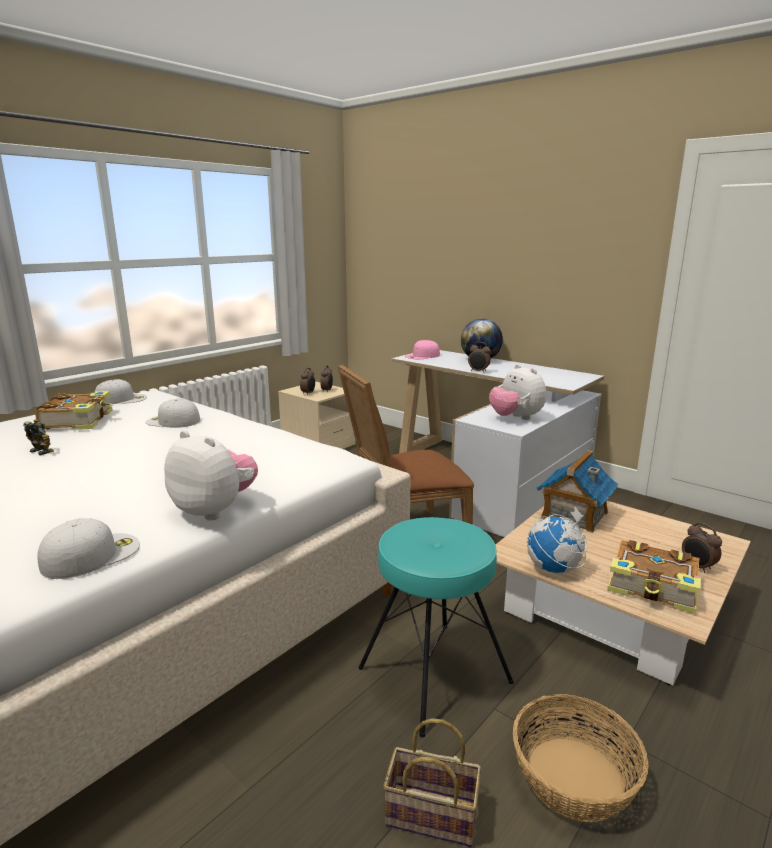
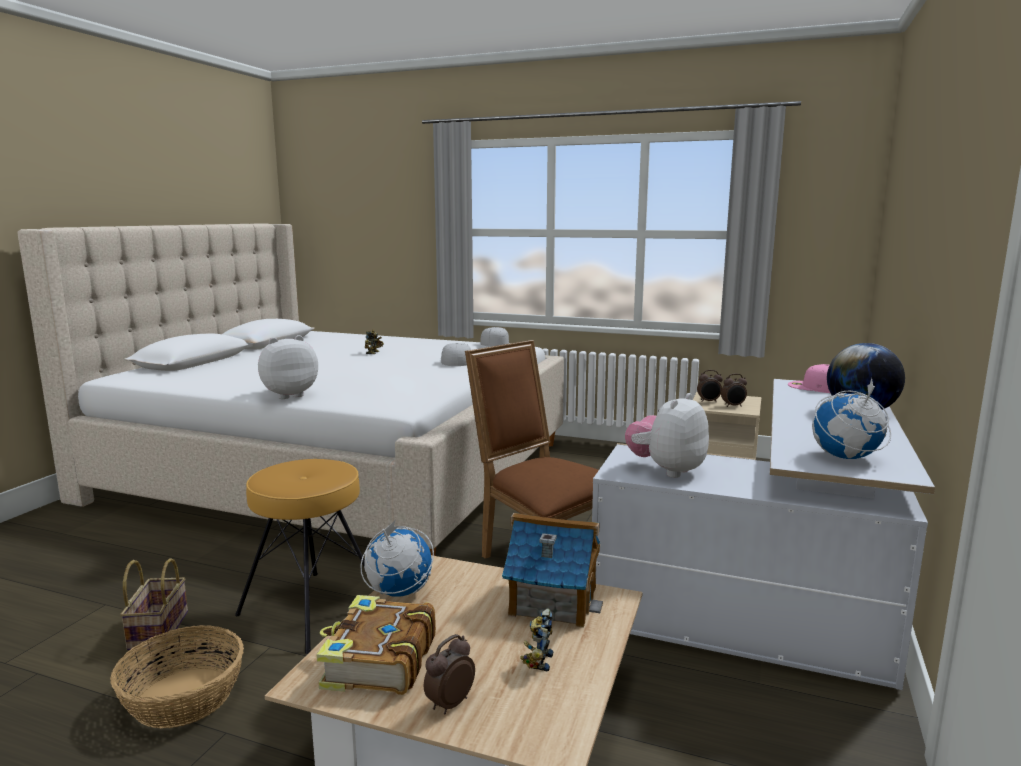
camera: 70 degrees right, 5 degrees down
(79, 421) = (437, 347): book -> none
(91, 554) = (225, 386): white cap -> none
(215, 510) = (288, 395): plush toy -> plush toy turned 135 degrees counterclockwise
(433, 674) = (312, 609): turquoise stool -> brown stool
(478, 371) = (783, 415): alarm clock -> none
(560, 377) = (845, 458): none -> globe
(646, 532) = (538, 661): none -> toy robot

